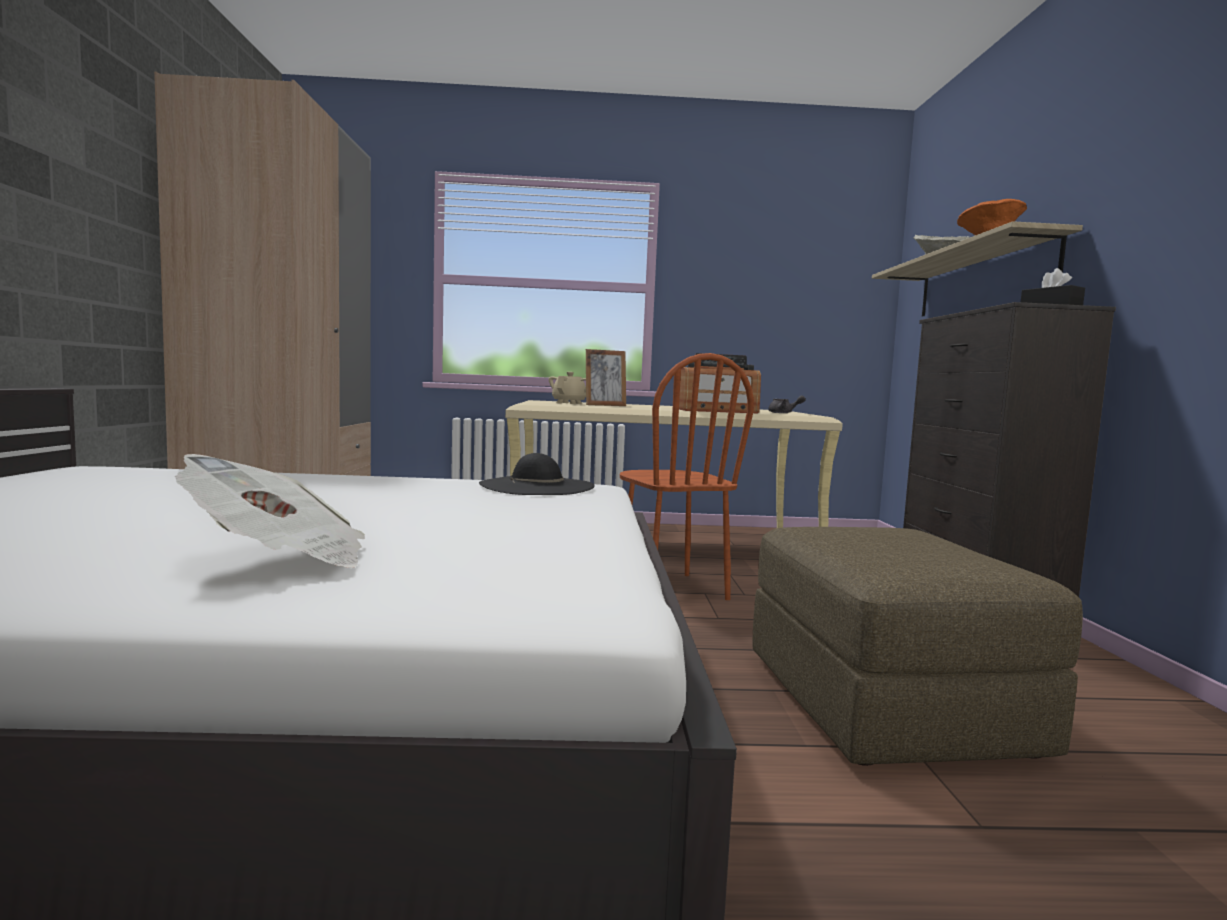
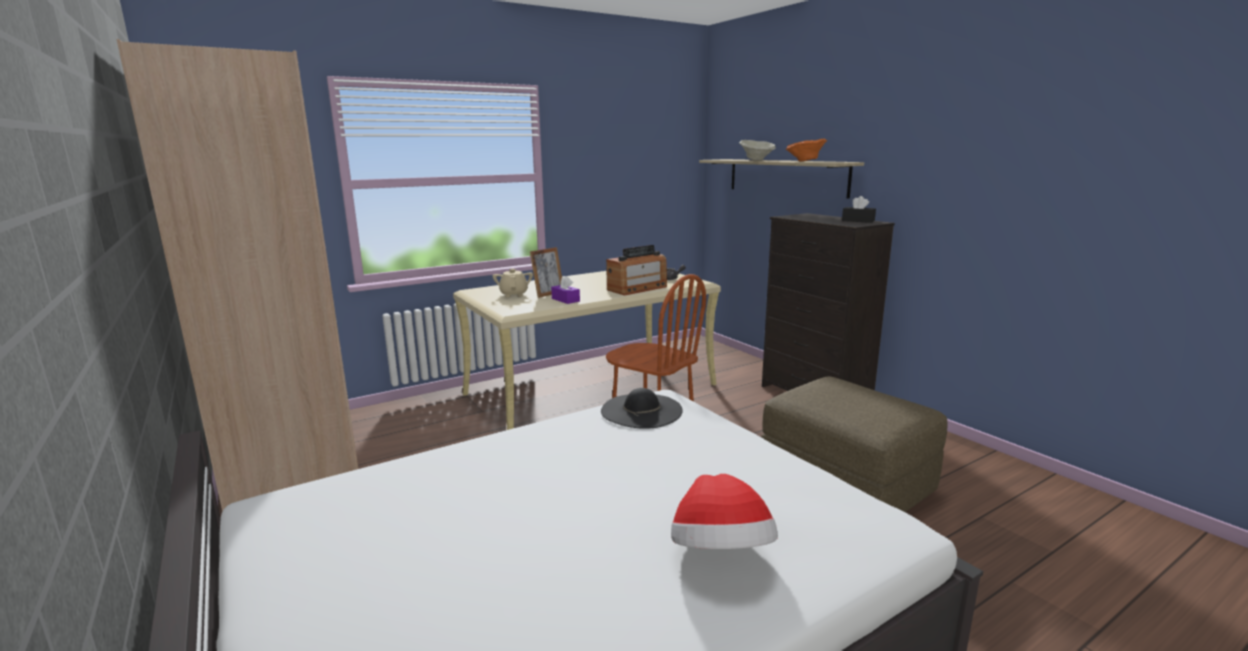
camera: 30 degrees left, 10 degrees up
(281, 557) = (721, 554): newspaper -> hat
(609, 407) = (565, 300): none -> purple tissue box

